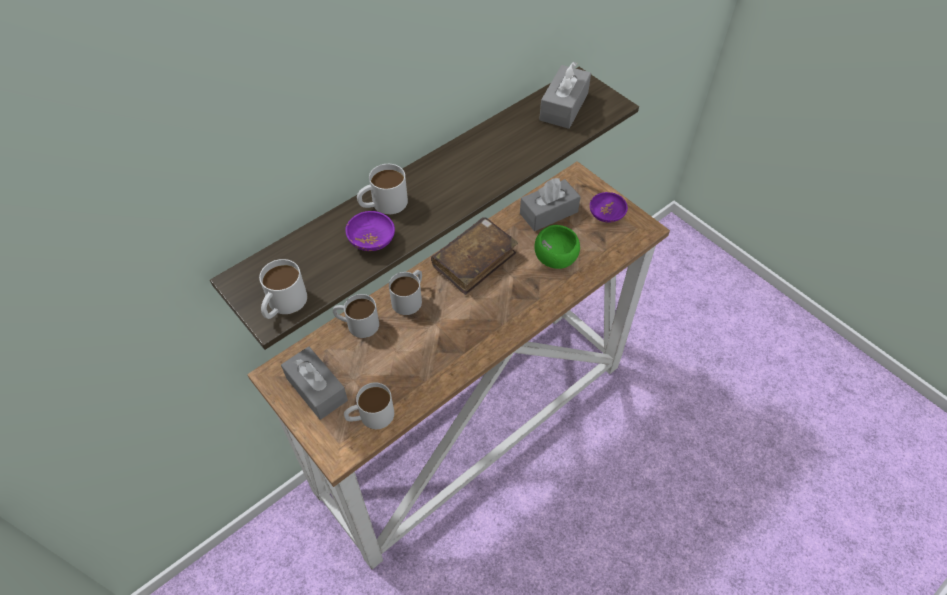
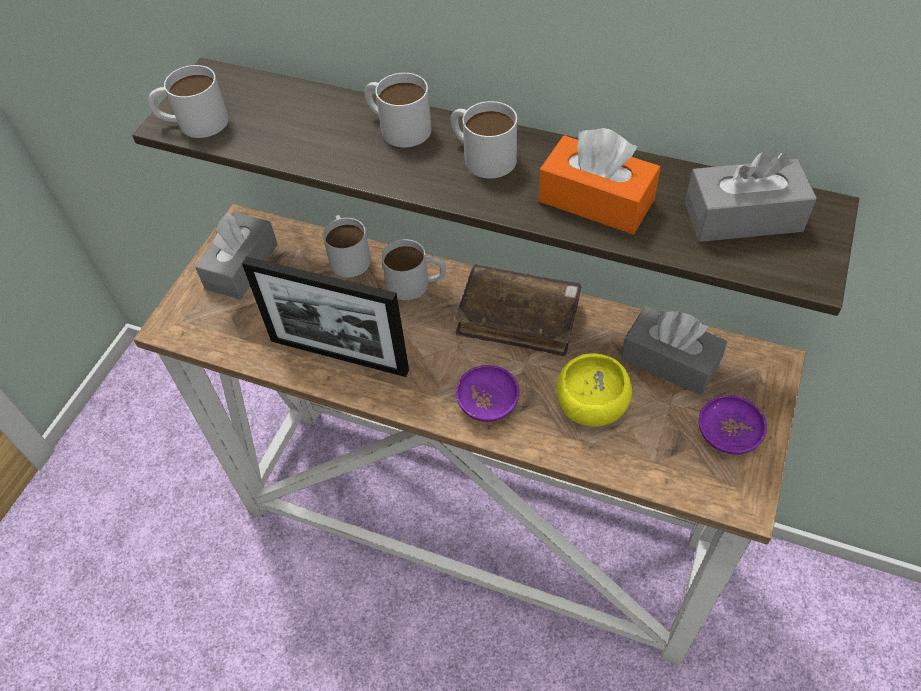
camera: 65 degrees right, 0 degrees up
(370, 416) = (230, 329): white mug -> white mug (482, 155)
(372, 240) = (331, 144): purple bowl -> purple bowl (488, 403)
(438, 361) = (339, 355): none -> picture frame
(513, 150) = (596, 200): none -> orange tissue box
(554, 259) = (589, 405): green bowl -> yellow bowl

